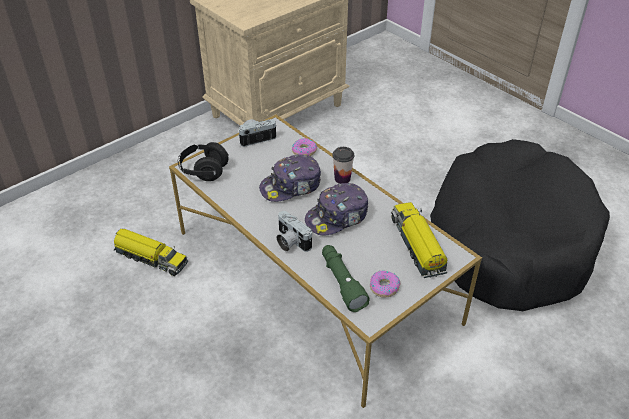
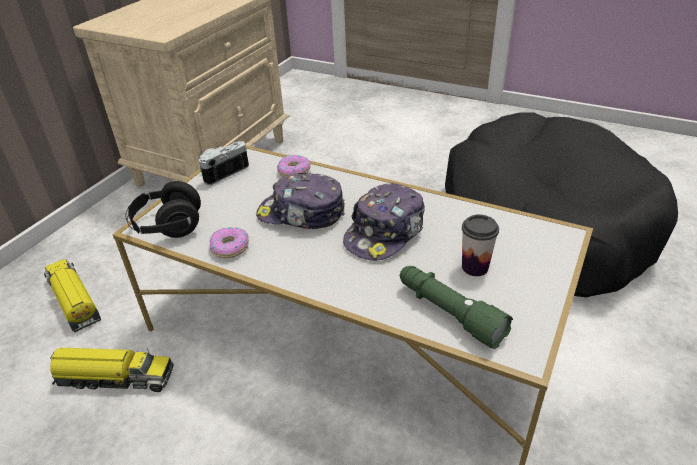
camera: 20 degrees left, 5 degrees down
(290, 242) = (342, 281): camera -> none
(291, 186) = (301, 214): cap -> cap turned 60 degrees clockwise
(342, 178) = (361, 188): cup -> cup (475, 267)
(384, 287) = (508, 301): donut -> donut (229, 247)
(417, 246) = (509, 237): toy truck -> toy truck (74, 301)

